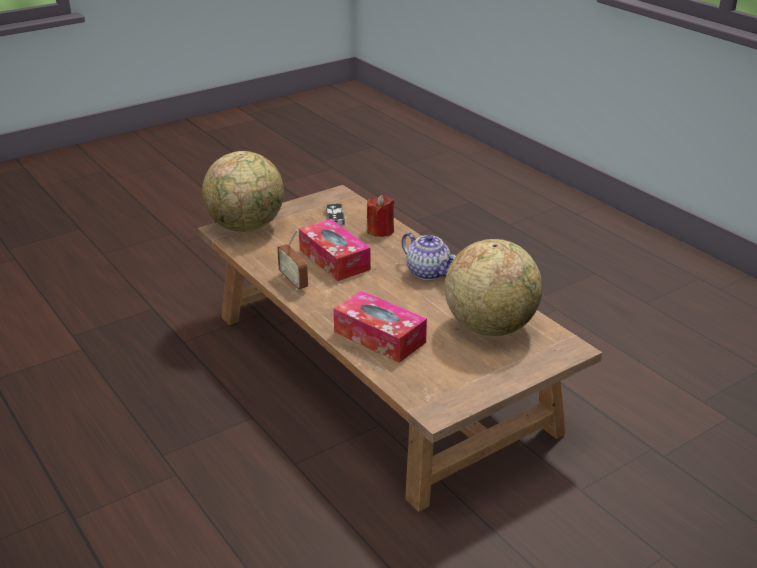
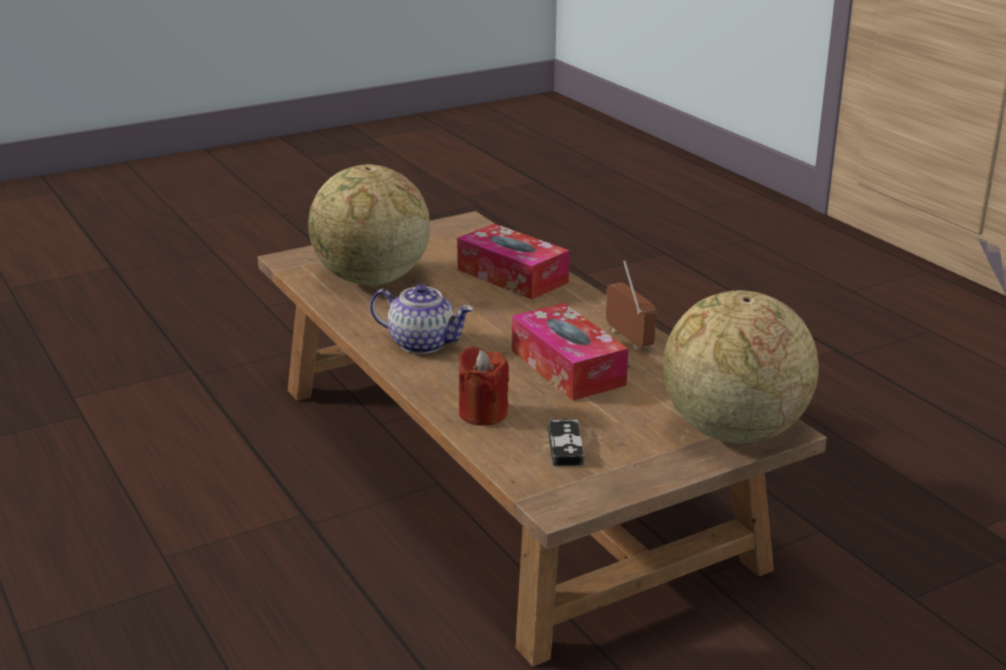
camera: 175 degrees left, 5 degrees down
(429, 272) = (423, 343): teapot -> teapot turned 150 degrees clockwise

